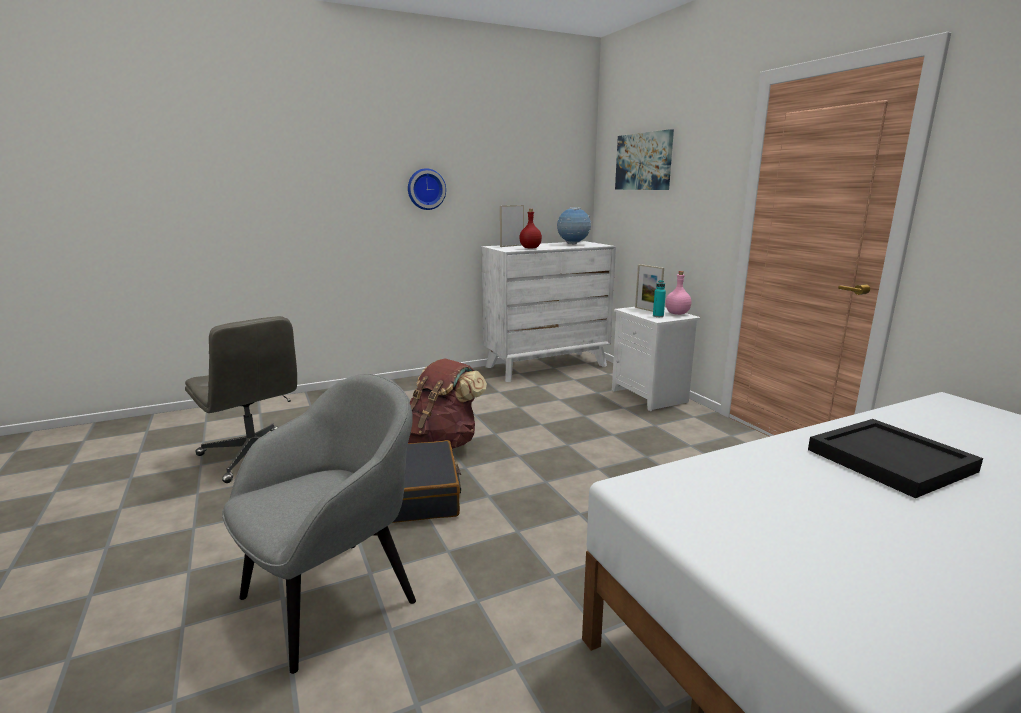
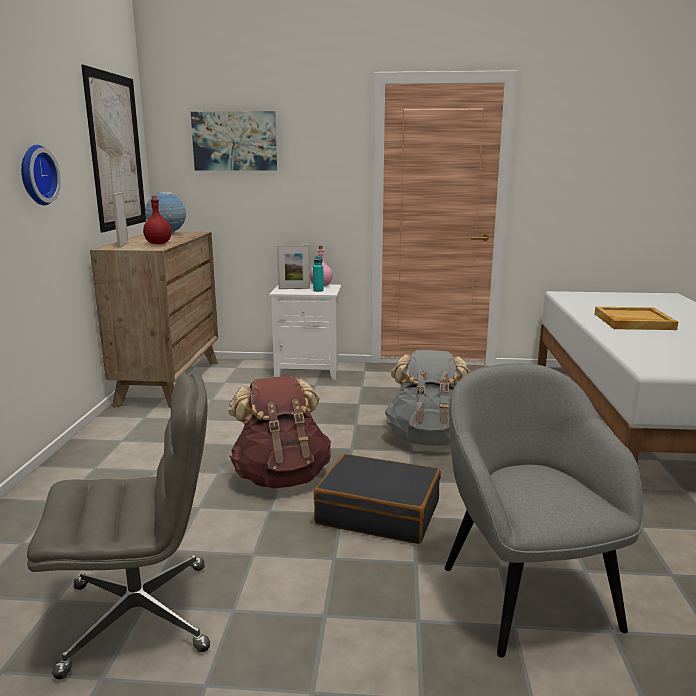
camera: 60 degrees left, 0 degrees up
(541, 173) = (116, 152): none -> picture
(546, 366) = (169, 382): white dresser -> brown dresser
(582, 484) = (429, 438): none -> grey backpack
(888, 460) = (633, 322): black tray -> beige tray

